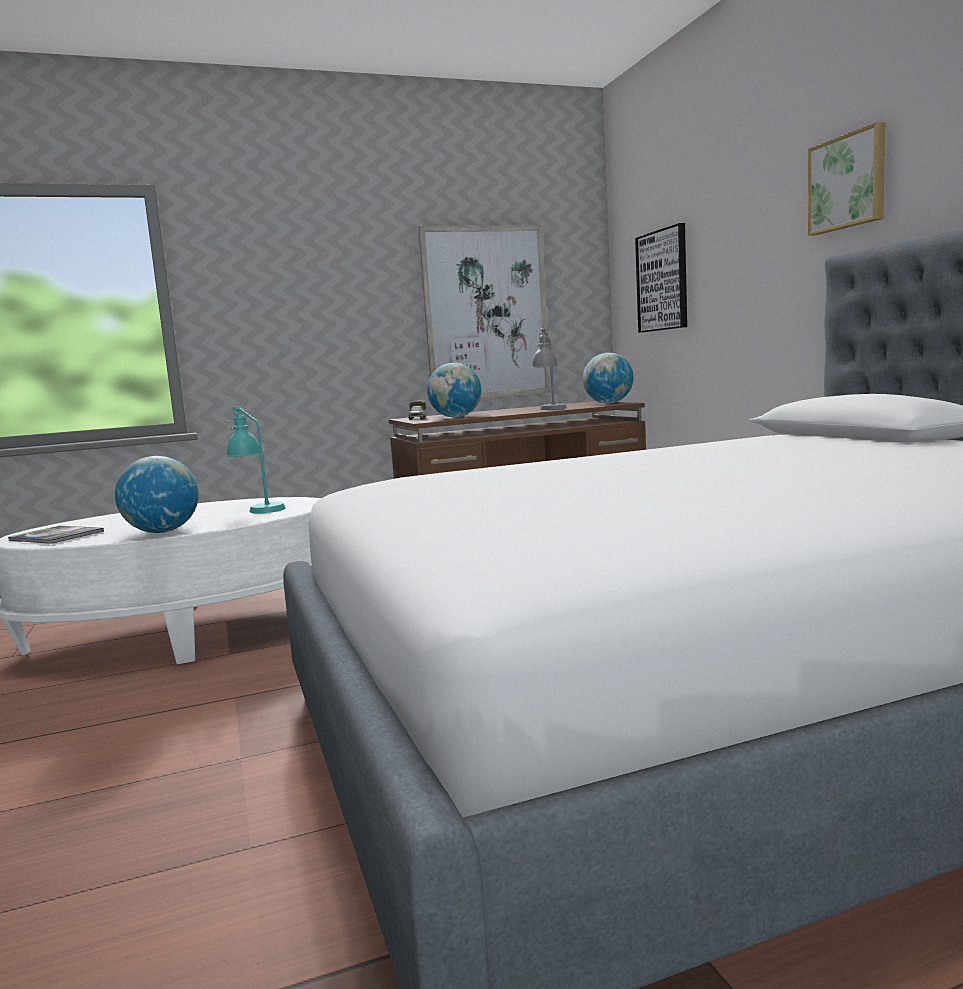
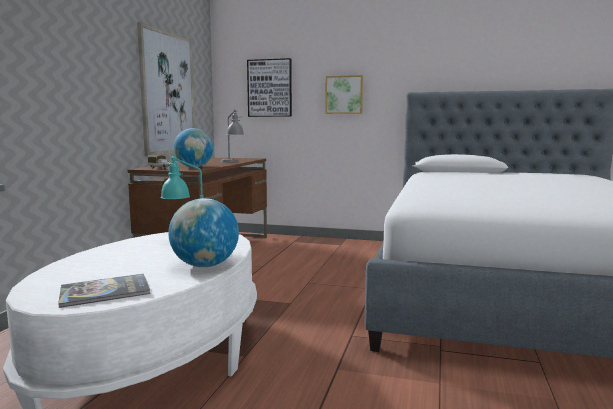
camera: 55 degrees left, 0 degrees up
(608, 403) = (241, 158): globe -> none
(848, 182) = (409, 60): picture -> picture (344, 95)

